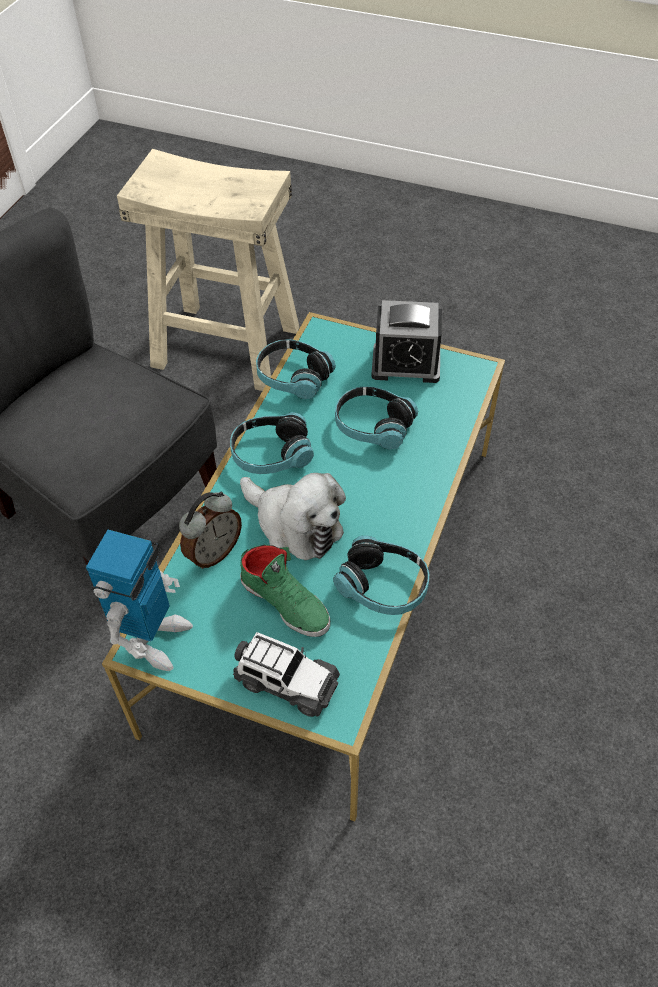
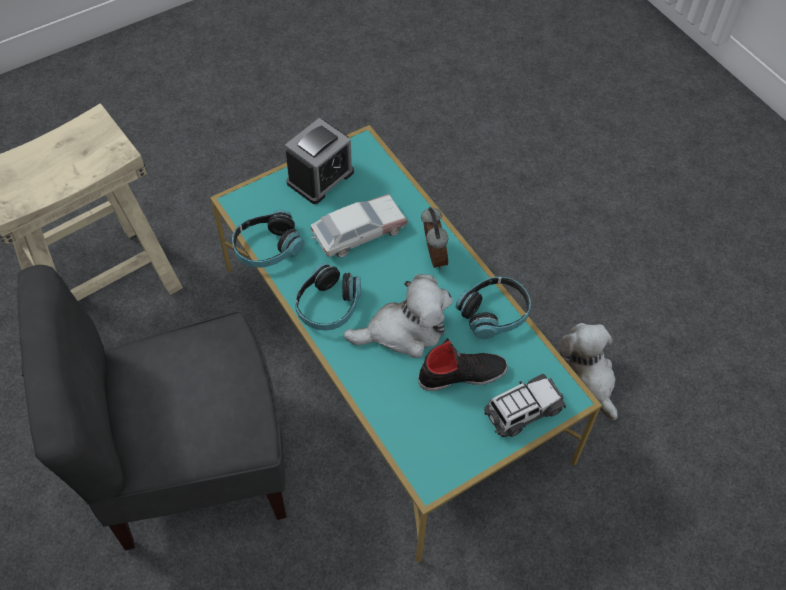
camera: 55 degrees left, 5 degrees up
(154, 639) = (429, 470): toy robot -> none
(213, 552) = (385, 392): alarm clock -> alarm clock (432, 256)
(286, 601) = (462, 374): green shoe -> black shoe
(373, 426) = (358, 232): headphones -> toy car
(468, 769) = (587, 378): none -> plush toy

